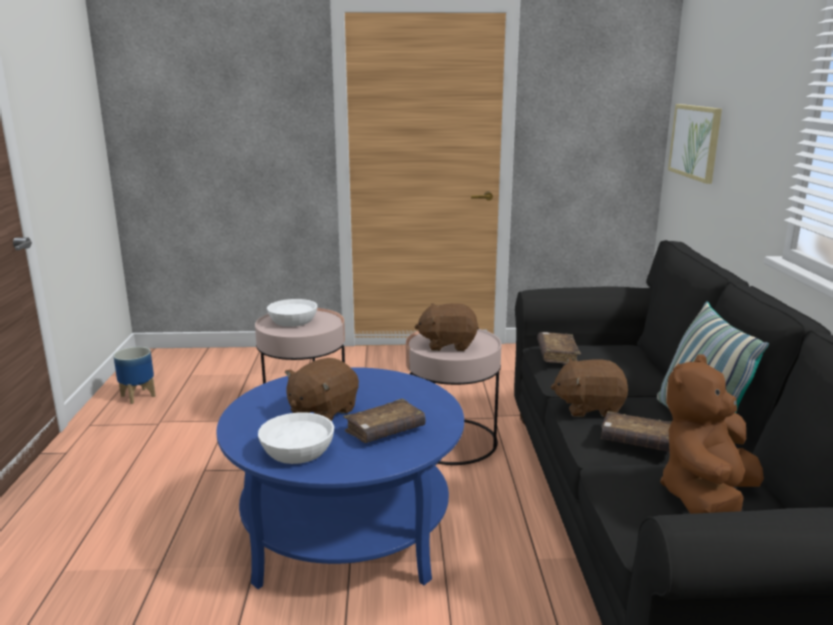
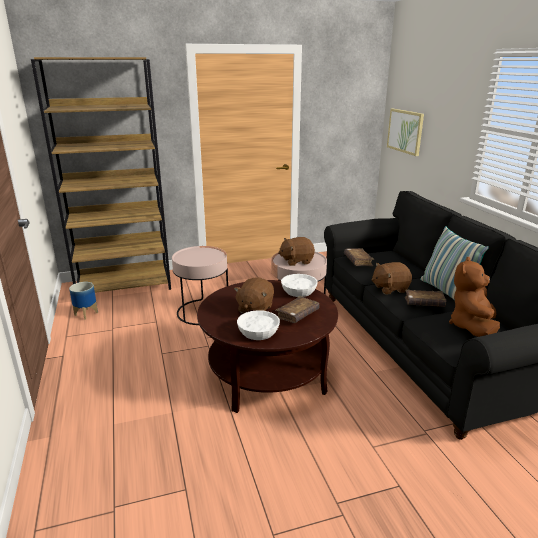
camera: 15 degrees left, 5 degrees up
(217, 361) = (125, 285): none -> brown bookcase
(293, 321) = (195, 256): white bowl -> white bowl (299, 291)
(347, 531) = (267, 374): blue coffee table -> brown coffee table

